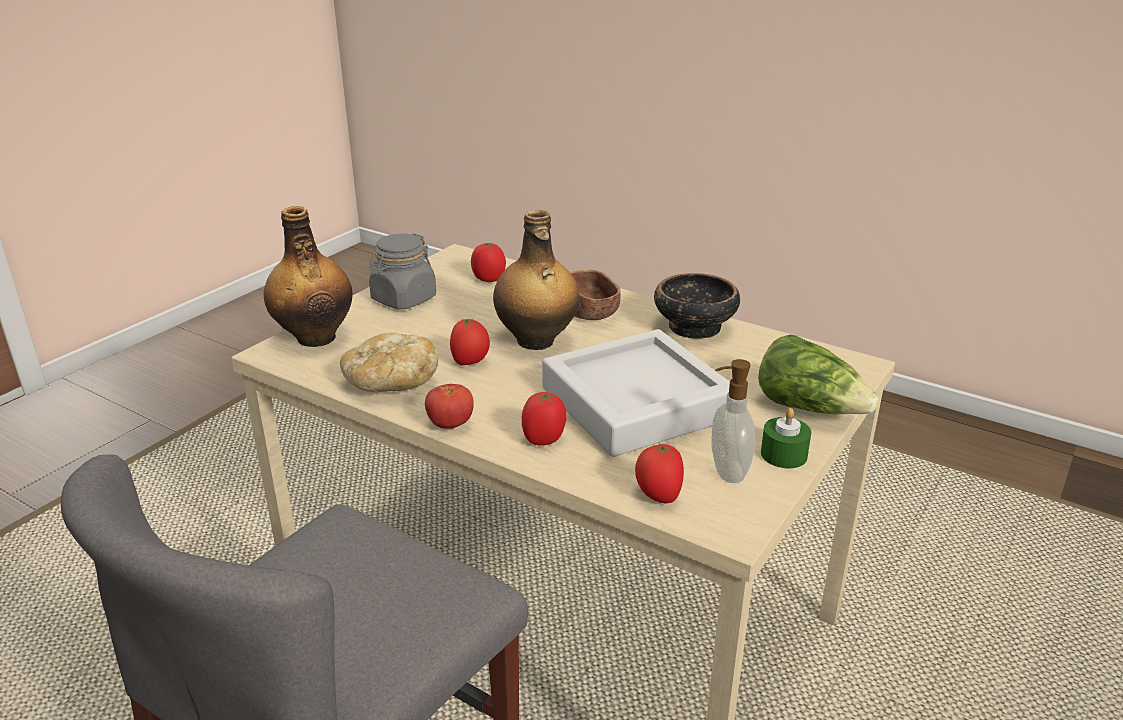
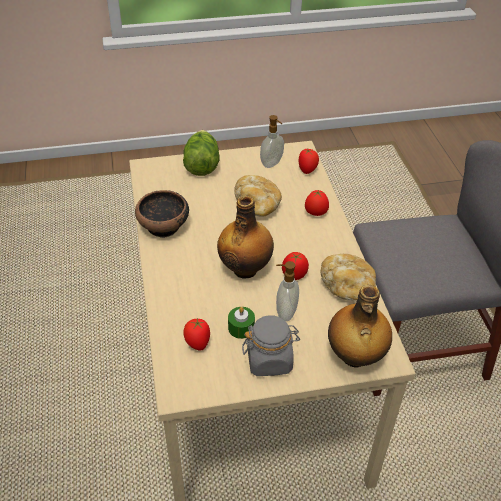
camera: 135 degrees left, 15 degrees up
(435, 332) = (285, 312): none -> soap dispenser
(451, 425) = (344, 244): tomato -> none
(590, 312) = (189, 271): brown bowl -> none
(636, 403) = (257, 206): grey tray -> bread
(784, 454) = (244, 157): green candle -> green candle (241, 328)

